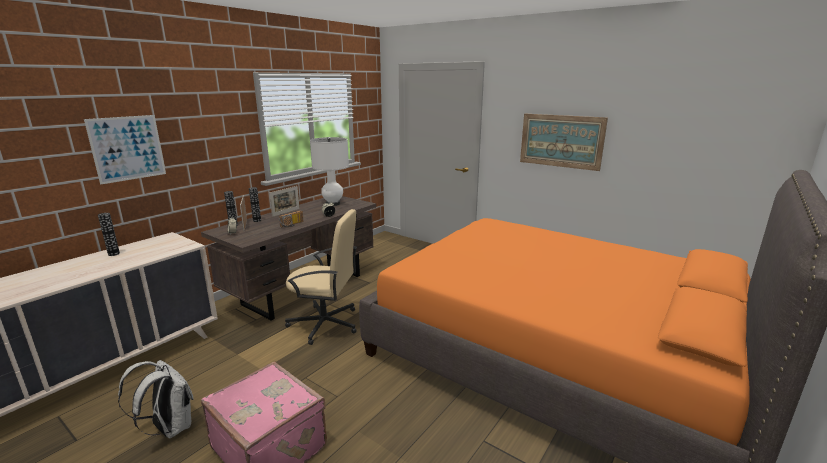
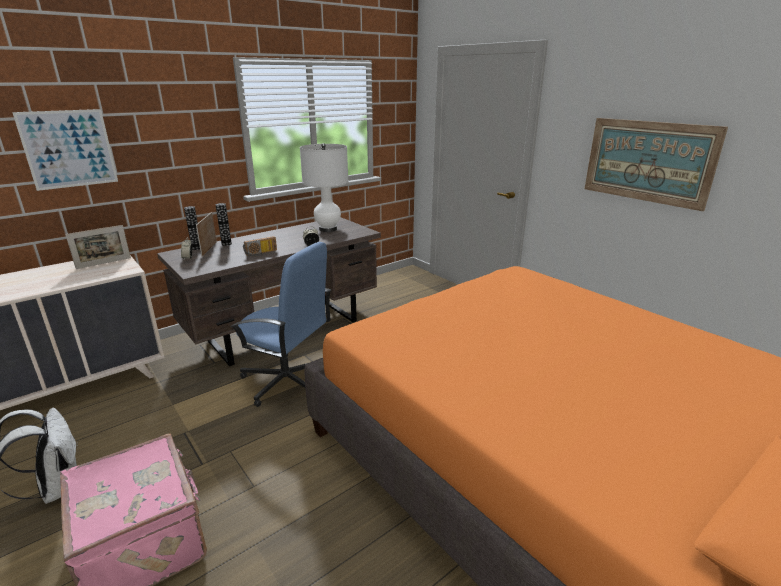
camera: 15 degrees right, 5 degrees up
(114, 254) = (47, 272): vase -> none
(286, 212) = (266, 236): picture frame -> picture frame (104, 263)
(325, 324) = (287, 381): beige office chair -> blue office chair

